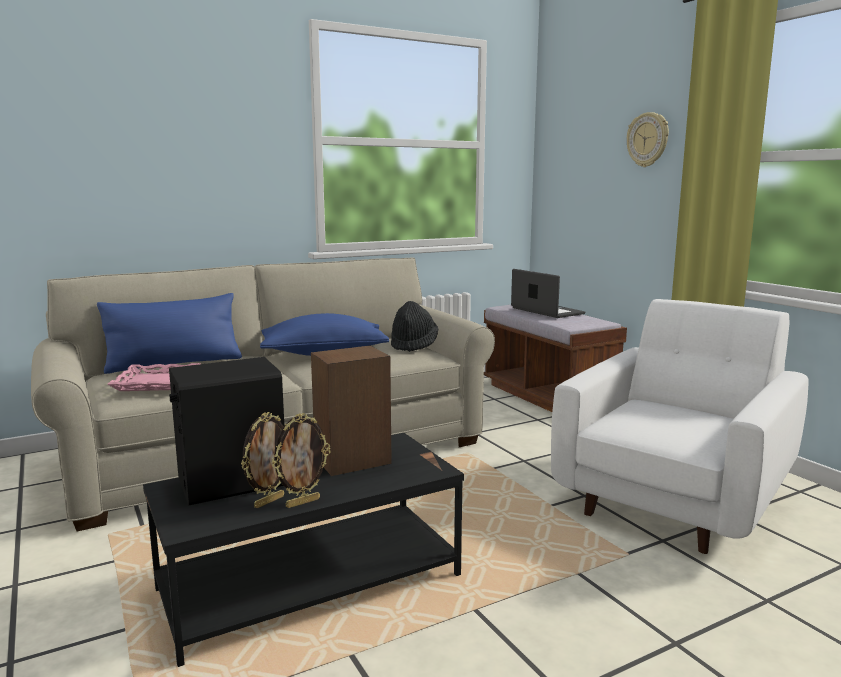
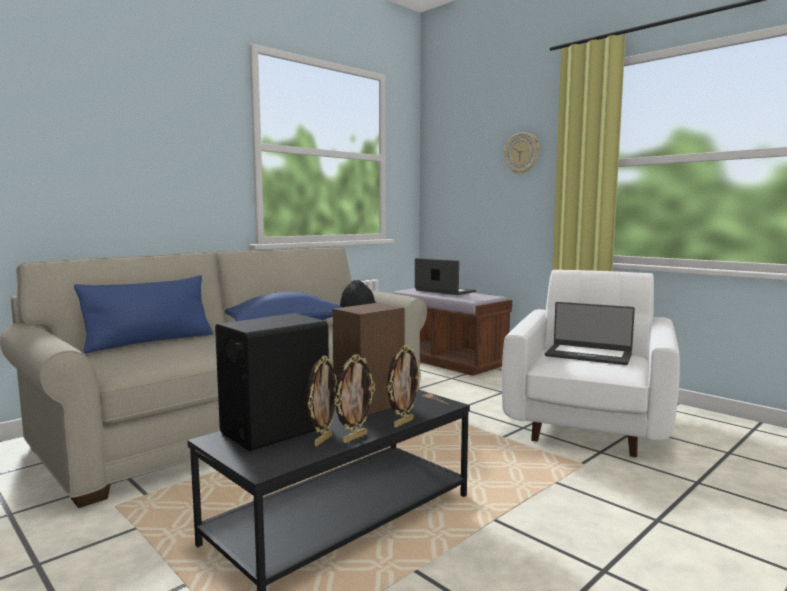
camera: 15 degrees left, 5 degrees down
(157, 382) = (148, 356): pink tray -> none
(369, 489) = (403, 423): none -> picture frame
(673, 415) = (588, 355): none -> laptop

